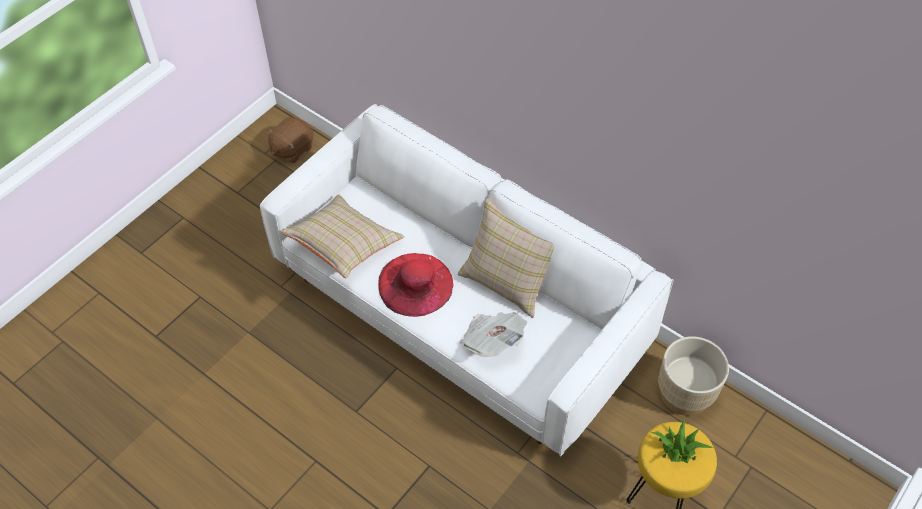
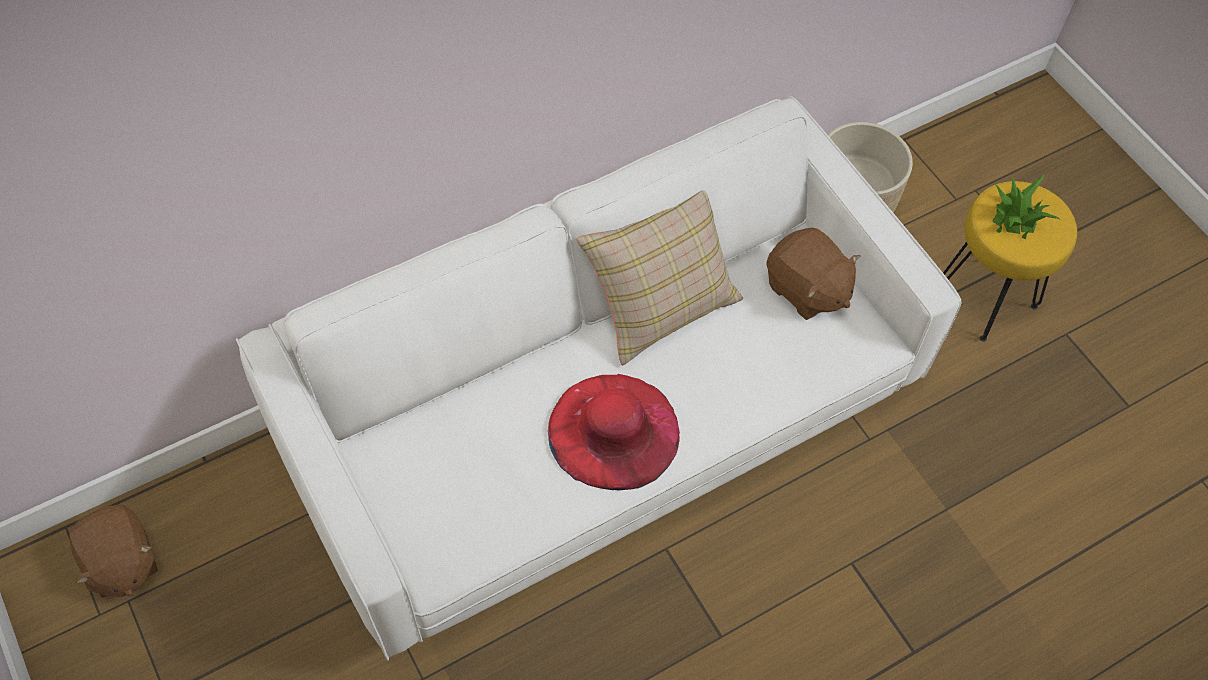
camera: 70 degrees left, 5 degrees up
(344, 246) = (483, 512): beige pillow -> none
(492, 341) = (764, 365): newspaper -> none
(557, 348) = (806, 290): none -> brown plush toy

